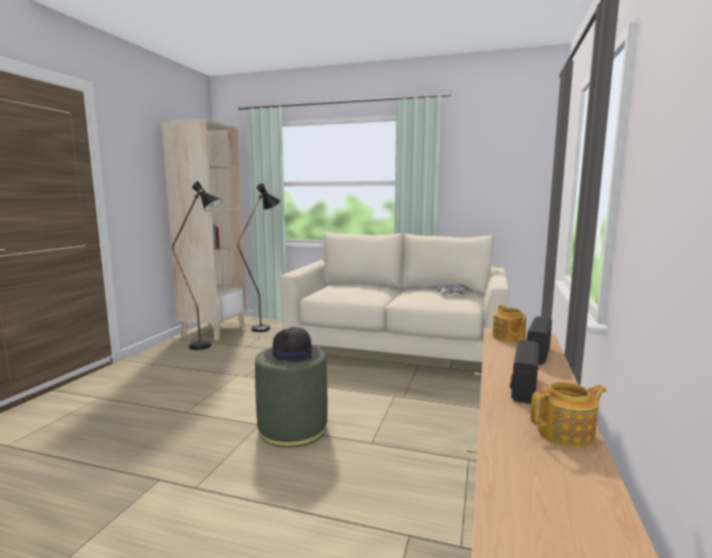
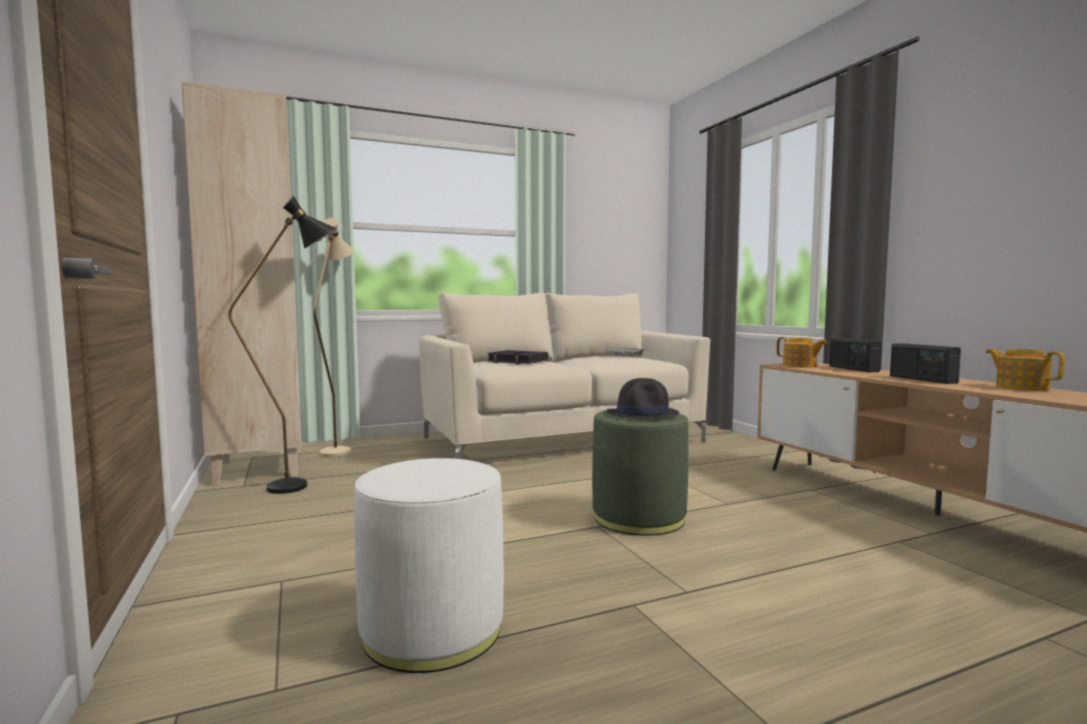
camera: 40 degrees left, 5 degrees down
(81, 447) = (433, 630): none -> white ottoman
(266, 327) = (338, 450): black floor lamp -> beige floor lamp
(350, 288) = (517, 361): none -> book
(567, 433) = (1021, 387): teapot -> teapot turned 60 degrees counterclockwise

